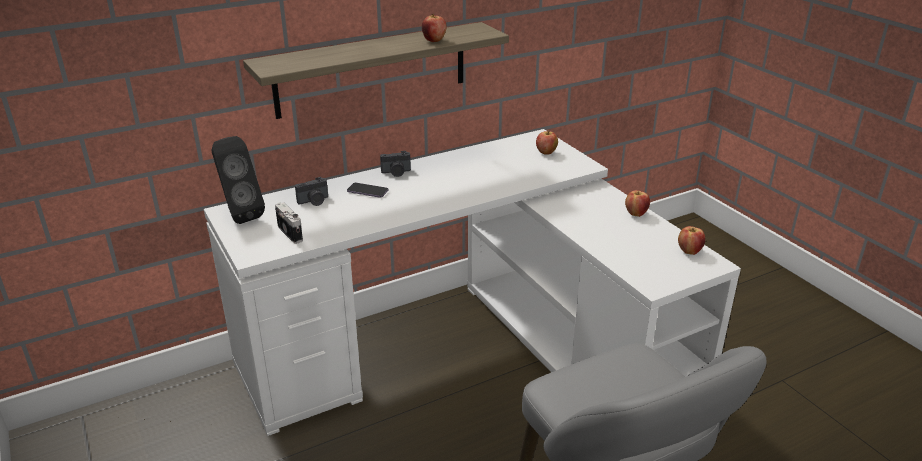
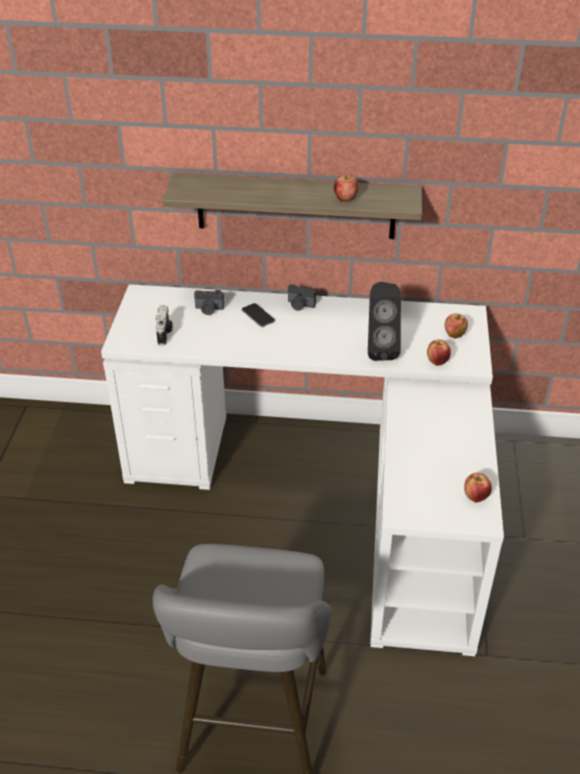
camera: 35 degrees right, 10 degrees up
(239, 215) = (146, 300): black speaker -> black speaker (380, 349)
(636, 214) = (474, 436): apple -> apple (437, 362)

